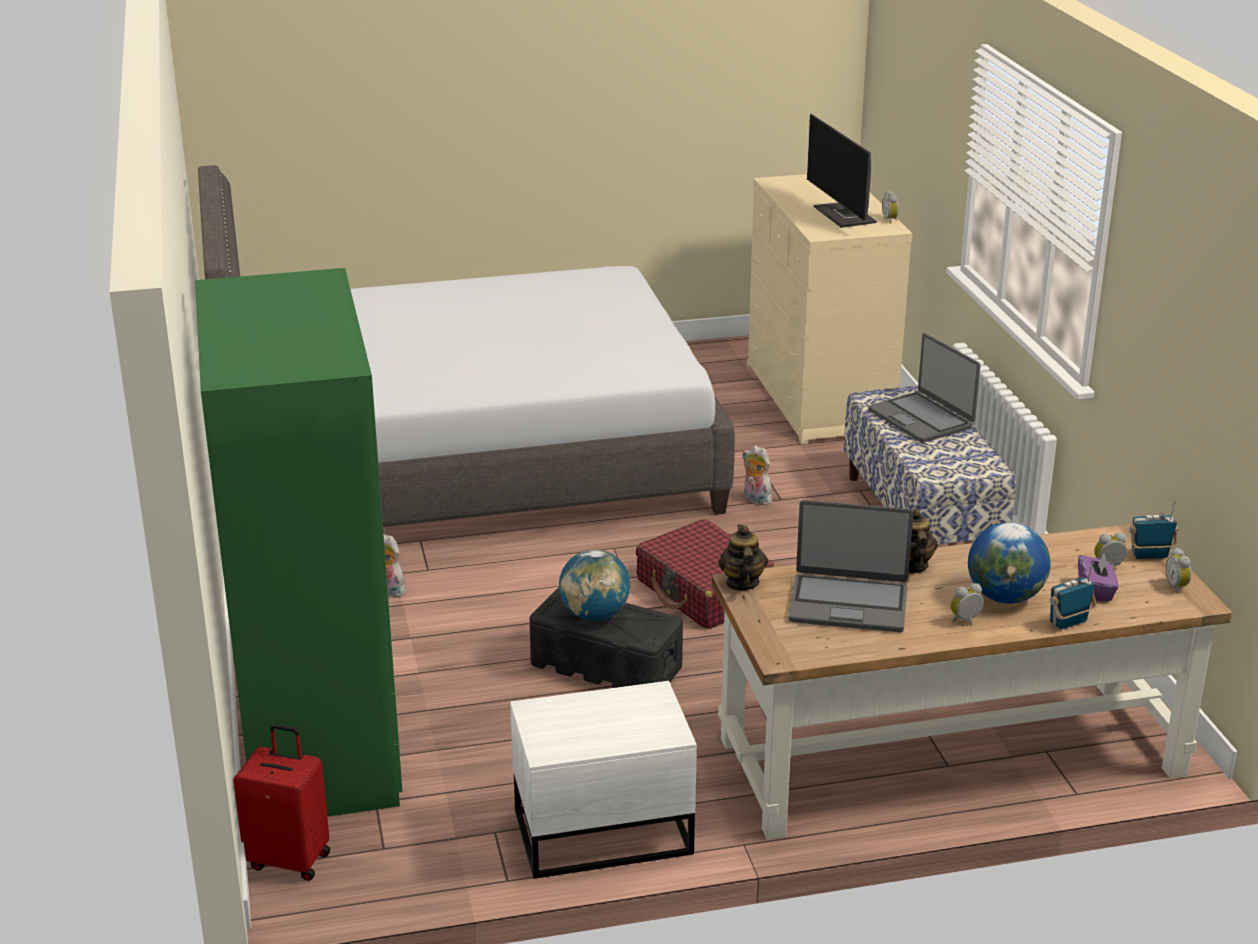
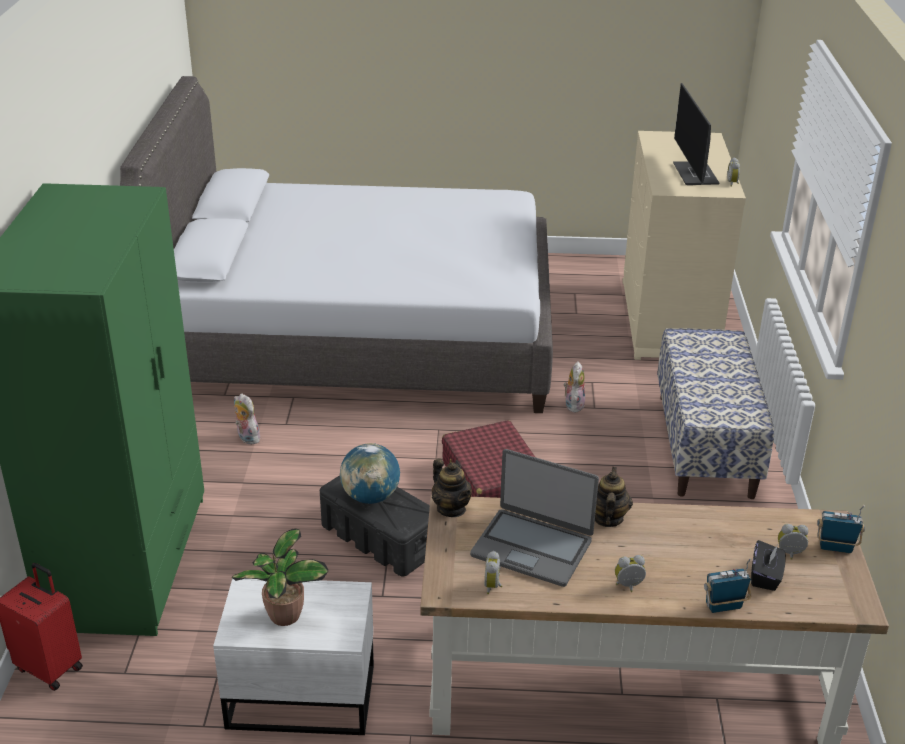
camera: 15 degrees right, 5 degrees up
(591, 728) = (283, 617): none -> potted plant
(742, 583) = (451, 508): teapot -> teapot turned 135 degrees clockwise
(755, 499) = (573, 404): plush toy -> plush toy turned 45 degrees clockwise
(921, 418) = (715, 362): laptop -> none
(1005, 597) = (677, 567): globe -> none
(1095, 591) = (765, 577): purple tissue box -> black tissue box
(1177, 587) = (847, 587): alarm clock -> alarm clock (493, 586)

